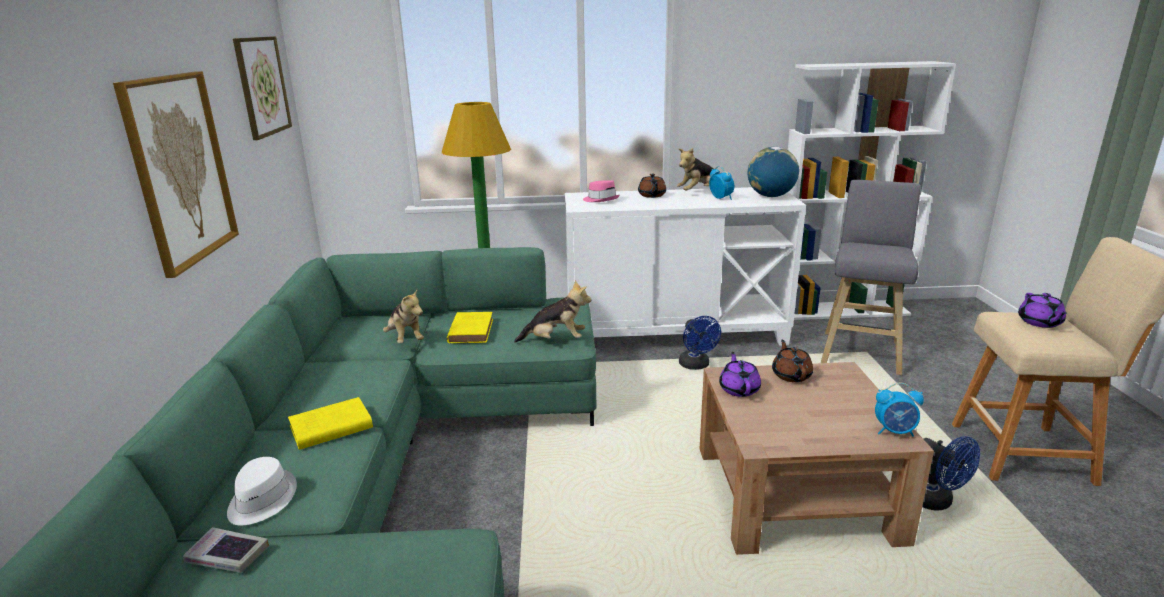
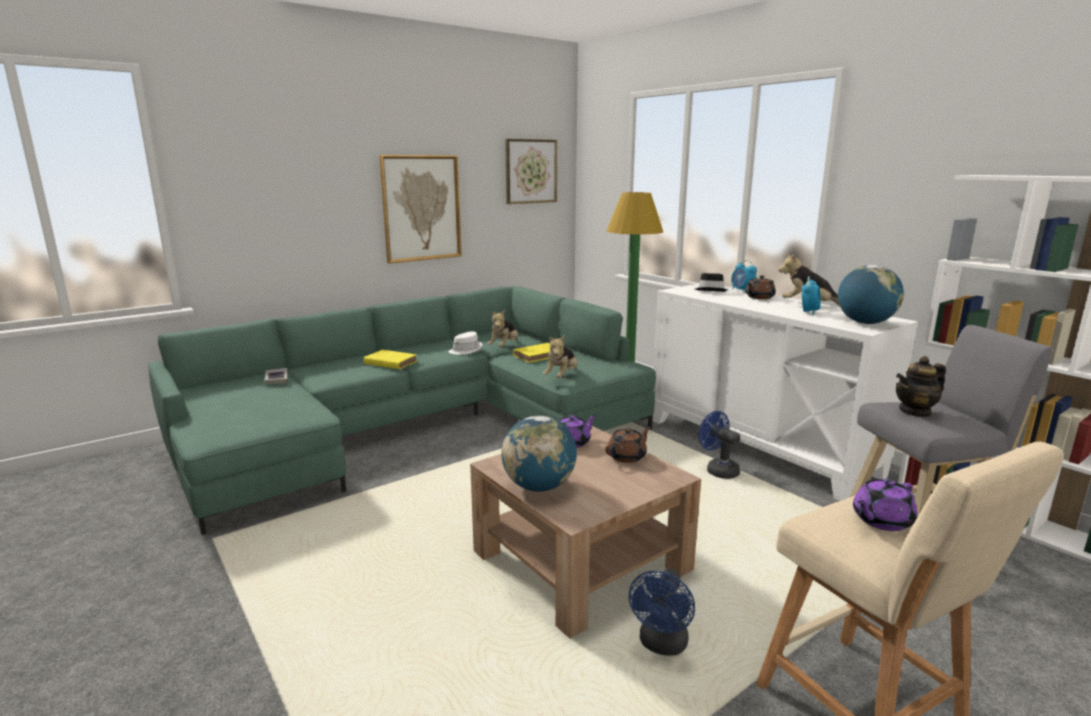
camera: 55 degrees right, 5 degrees down
(261, 500) = (318, 371): white hat -> white hat (465, 350)
(555, 340) = (561, 376): plush toy -> plush toy turned 60 degrees clockwise
(601, 199) = (710, 290): pink hat -> black hat
(696, 366) = (718, 470): blue fan -> blue fan turned 105 degrees clockwise
(828, 436) = (539, 487): none -> globe
(874, 252) = (915, 411): none -> teapot
(894, 431) = (583, 513): alarm clock -> alarm clock (742, 291)

